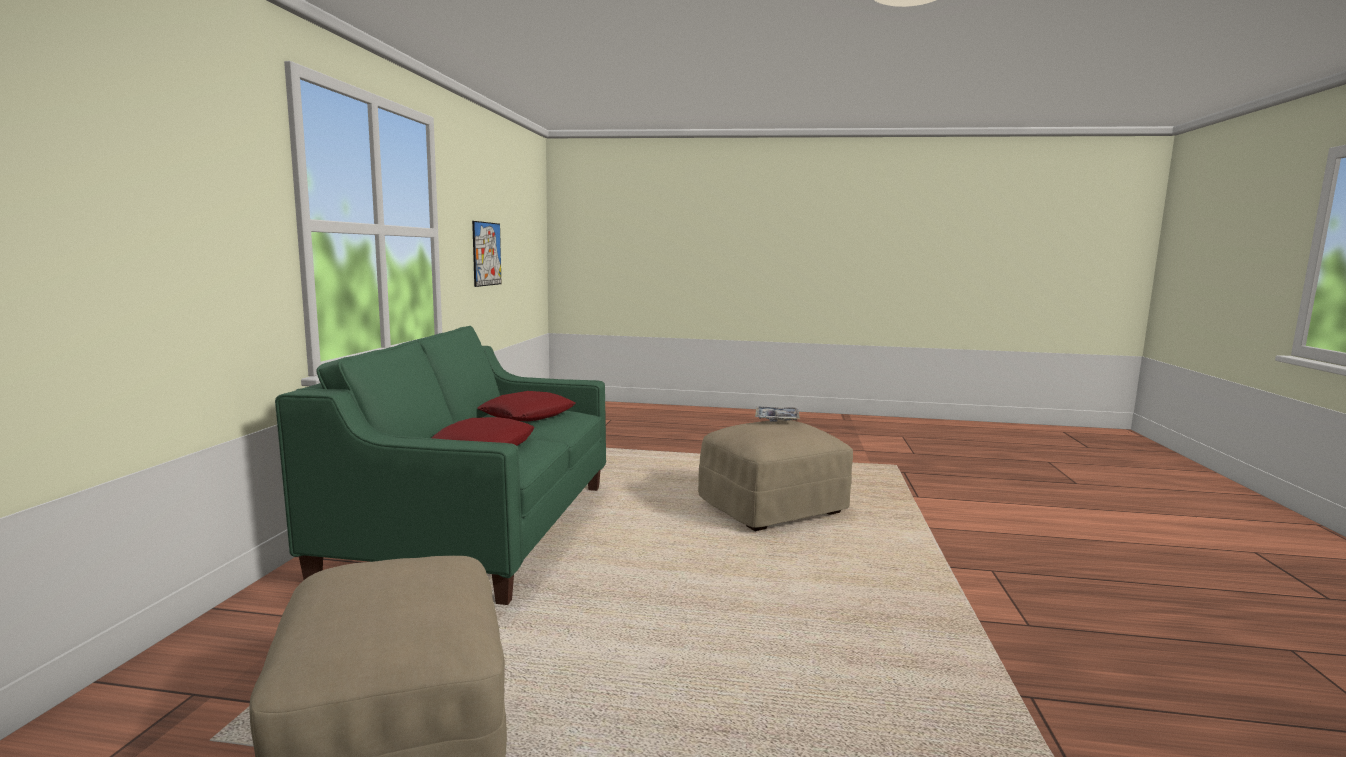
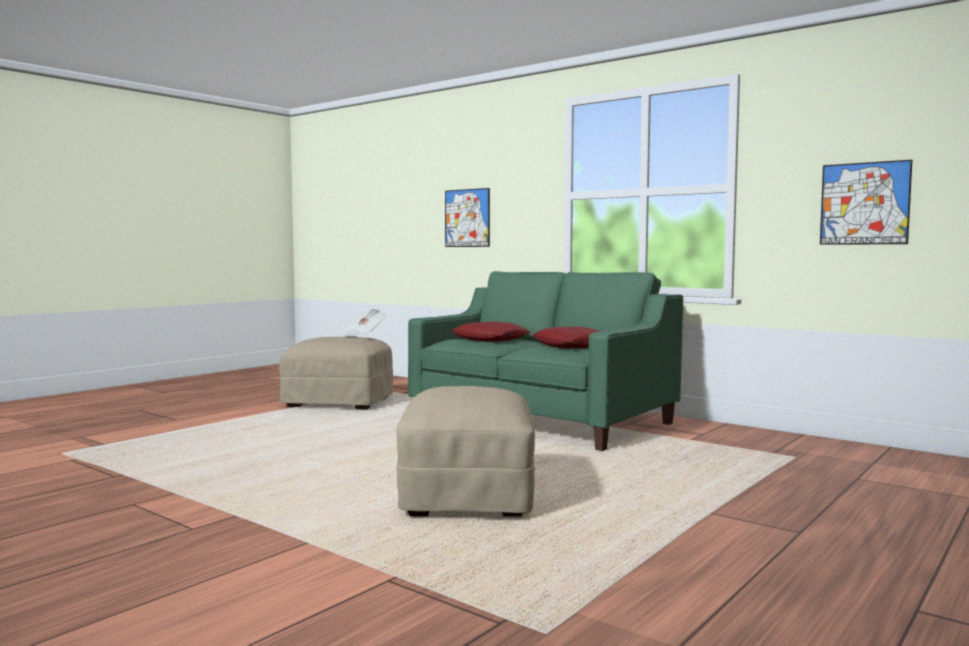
camera: 120 degrees right, 5 degrees down
(107, 255) = (467, 218): none -> picture
(332, 572) = (363, 335): none -> newspaper
(777, 419) = (492, 394): tray -> none

